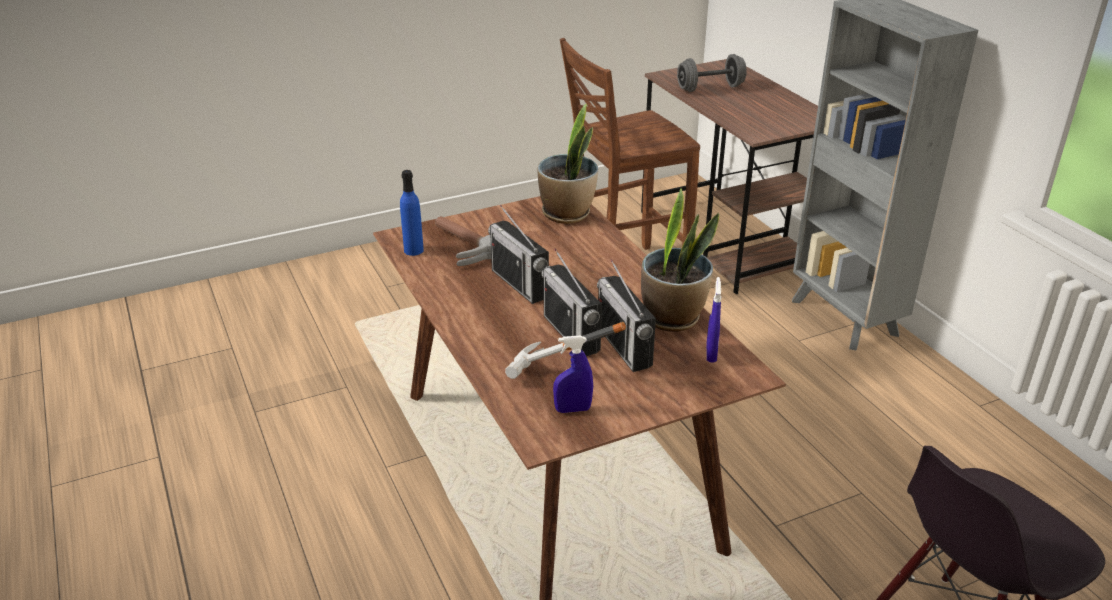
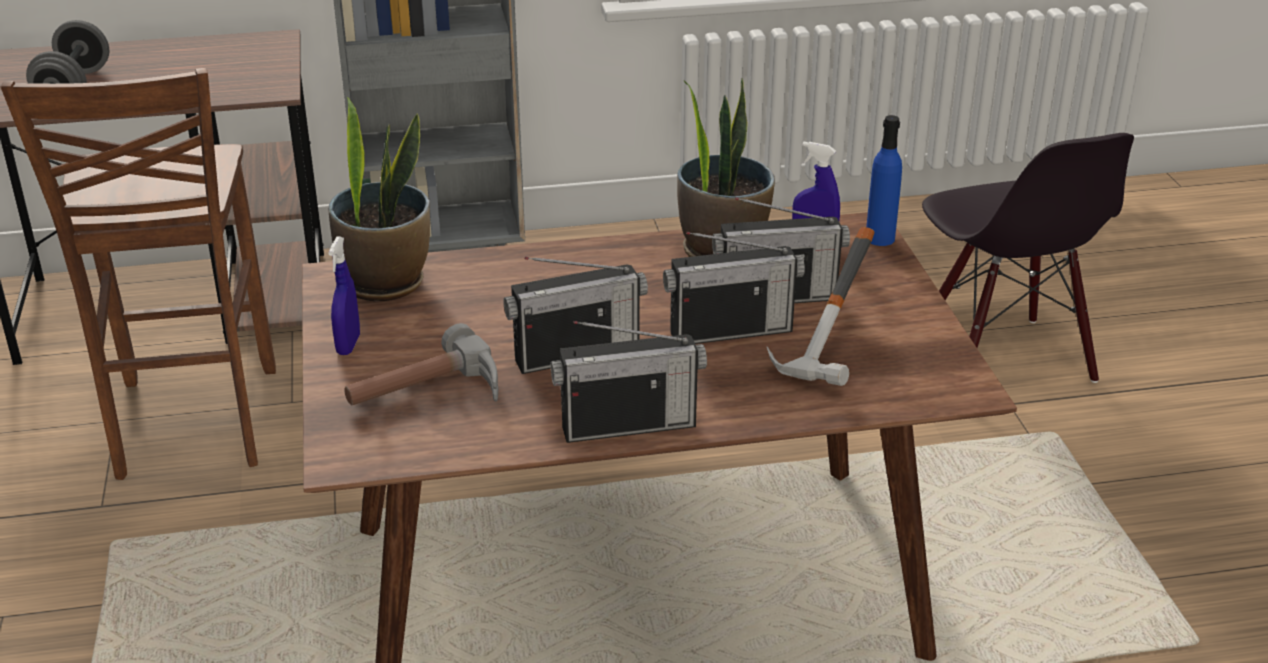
camera: 75 degrees left, 0 degrees up
(413, 250) = (406, 446): blue bottle -> blue bottle (880, 238)
(453, 312) = (628, 425): none -> radio
(573, 409) = (905, 356): blue spray bottle -> blue spray bottle (348, 345)

